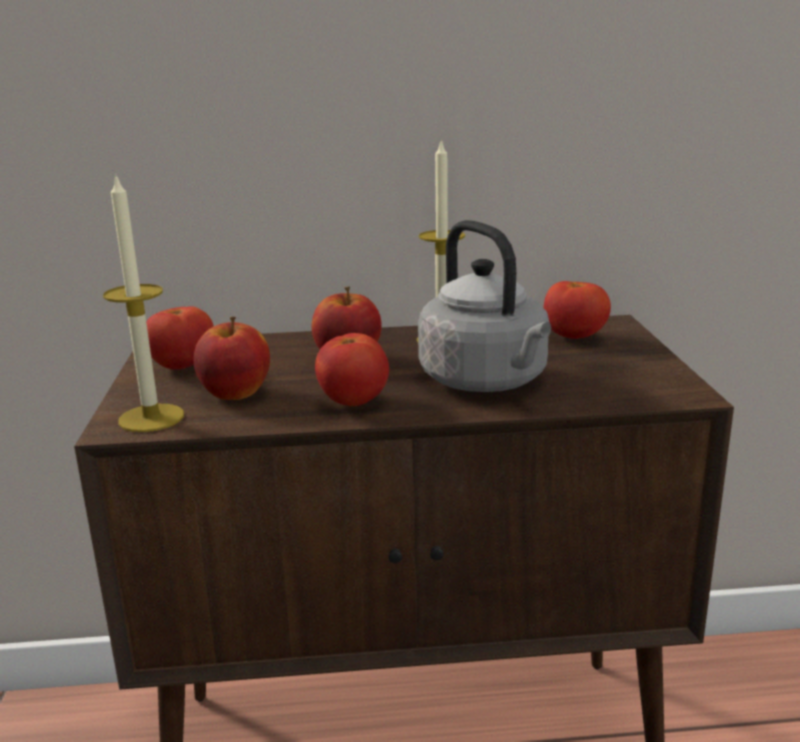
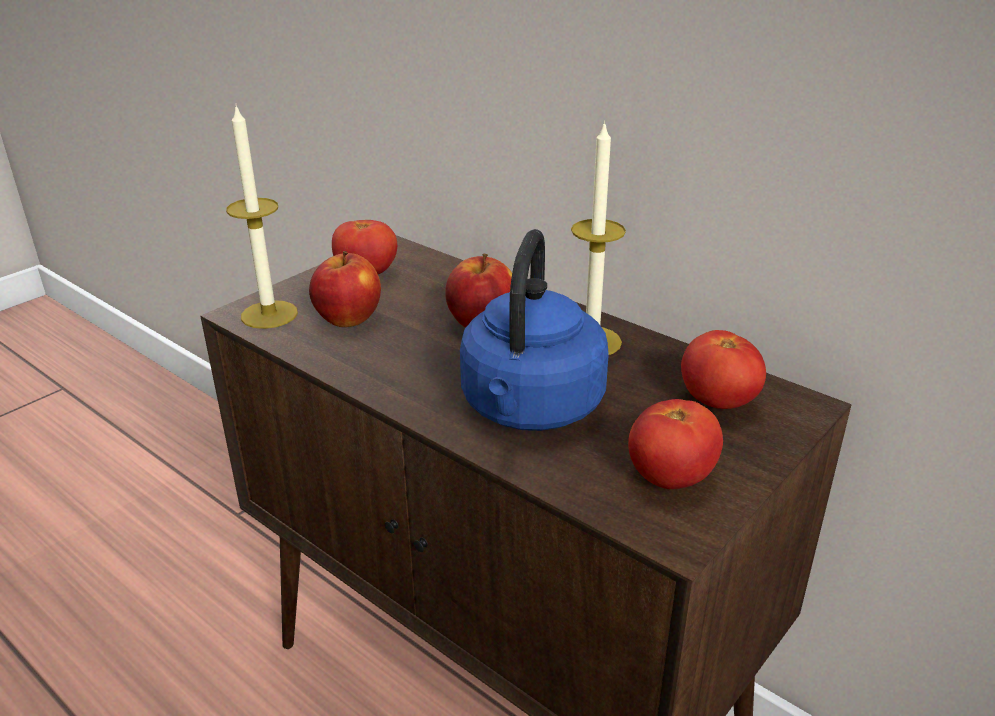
camera: 45 degrees right, 10 degrees up
(353, 402) = (400, 371): tomato -> tomato (670, 478)
(487, 382) = (530, 410): grey kettle -> blue kettle

